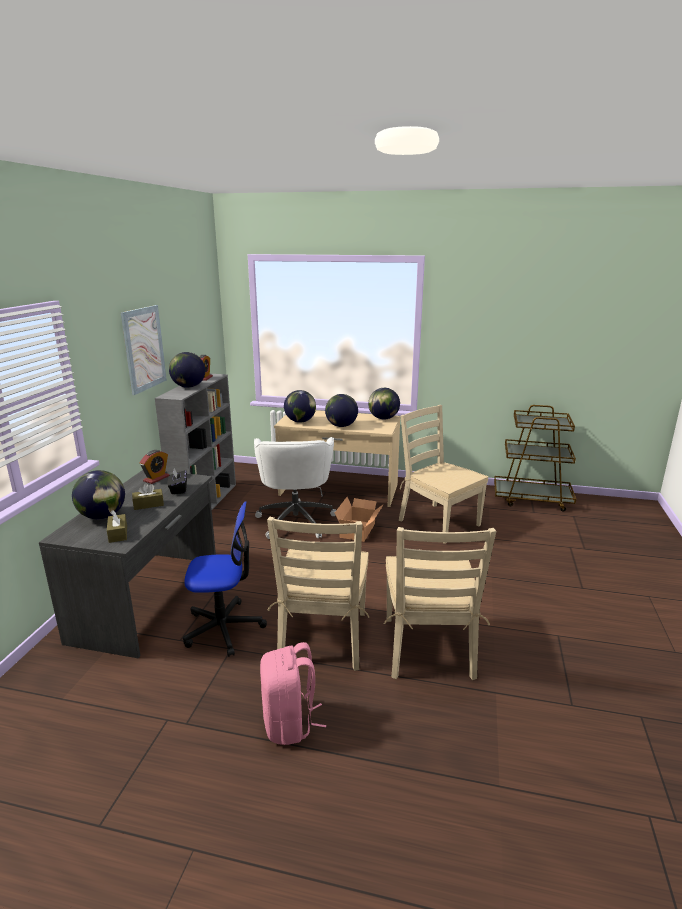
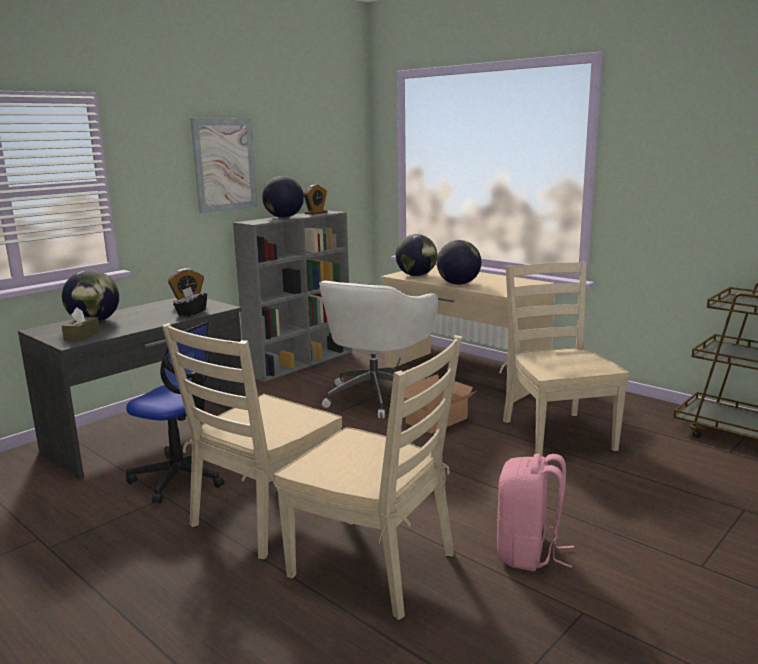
camera: 30 degrees right, 5 degrees down
(148, 504) = (145, 319): brown tissue box -> none
(289, 723) = (133, 583): pink backpack -> pink backpack (529, 553)
(383, 418) = (526, 282): globe -> none
(428, 648) = (374, 565): beige chair -> beige chair turned 90 degrees counterclockwise

